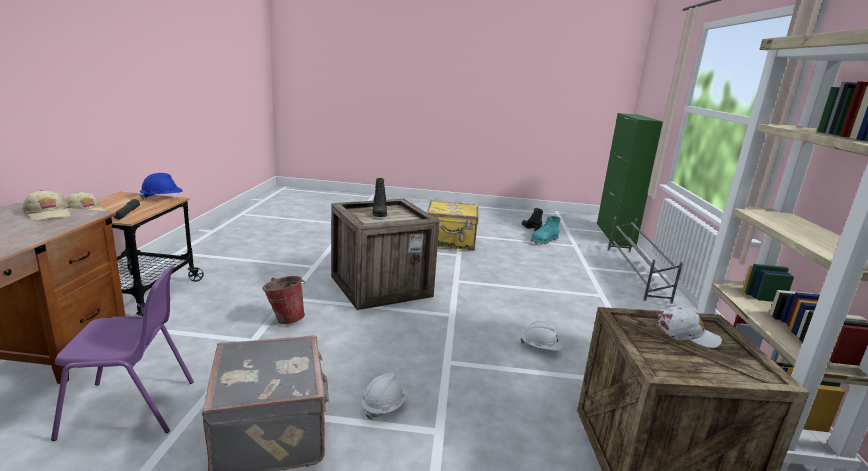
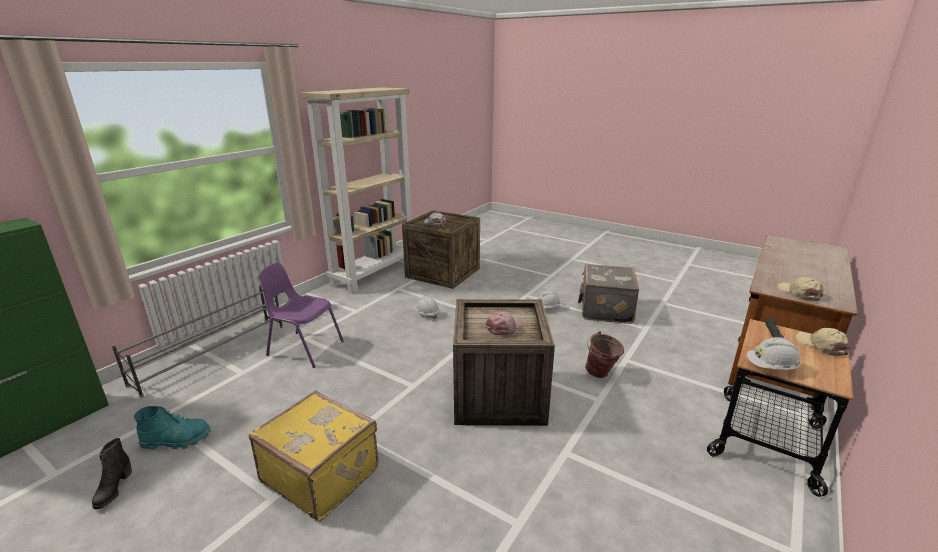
camera: 150 degrees left, 5 degrees up
(131, 408) = (683, 333): purple chair -> purple chair (304, 348)
(162, 198) = (771, 367): blue hard hat -> white hard hat
(379, 213) = (504, 327): black boot -> pink cap

